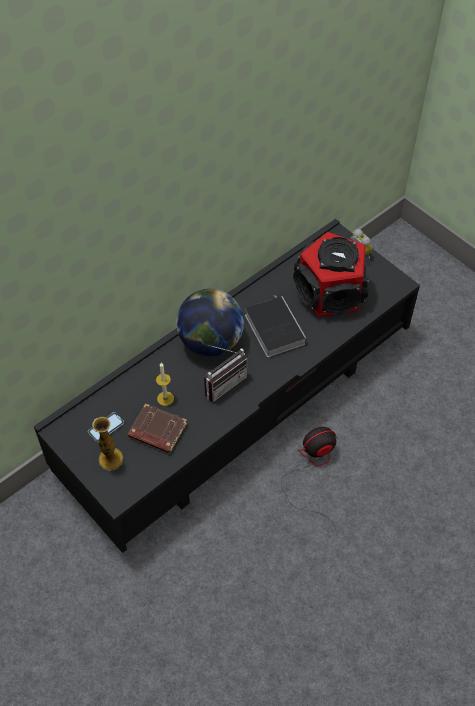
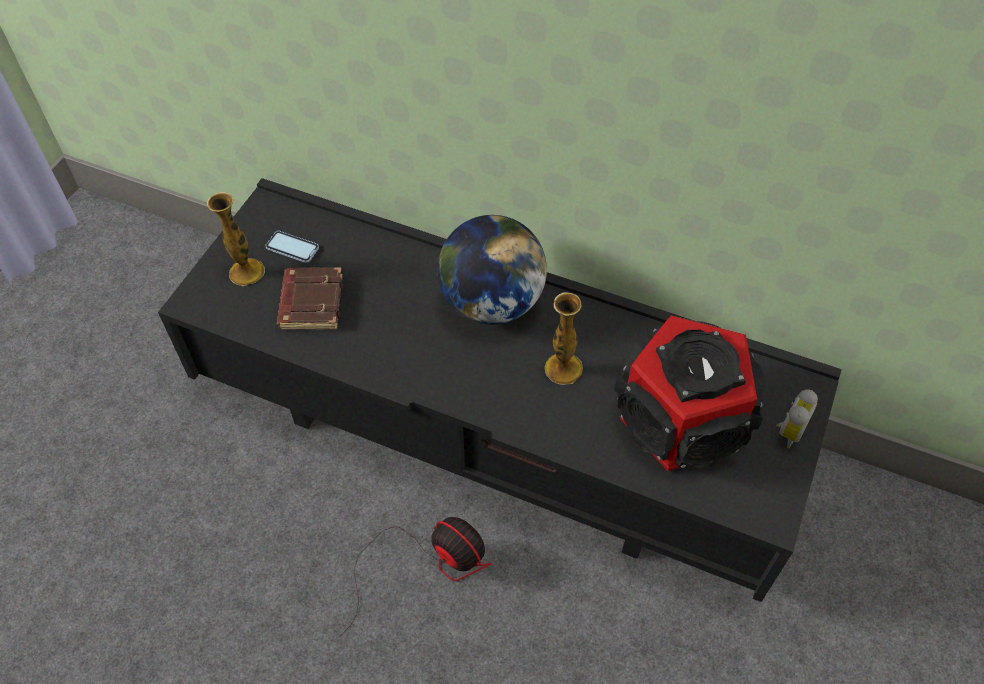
camera: 65 degrees right, 0 degrees up
(165, 398) = (368, 290): candle -> none
(222, 382) = (428, 344): radio -> none
(273, 328) = (563, 368): book -> vase

